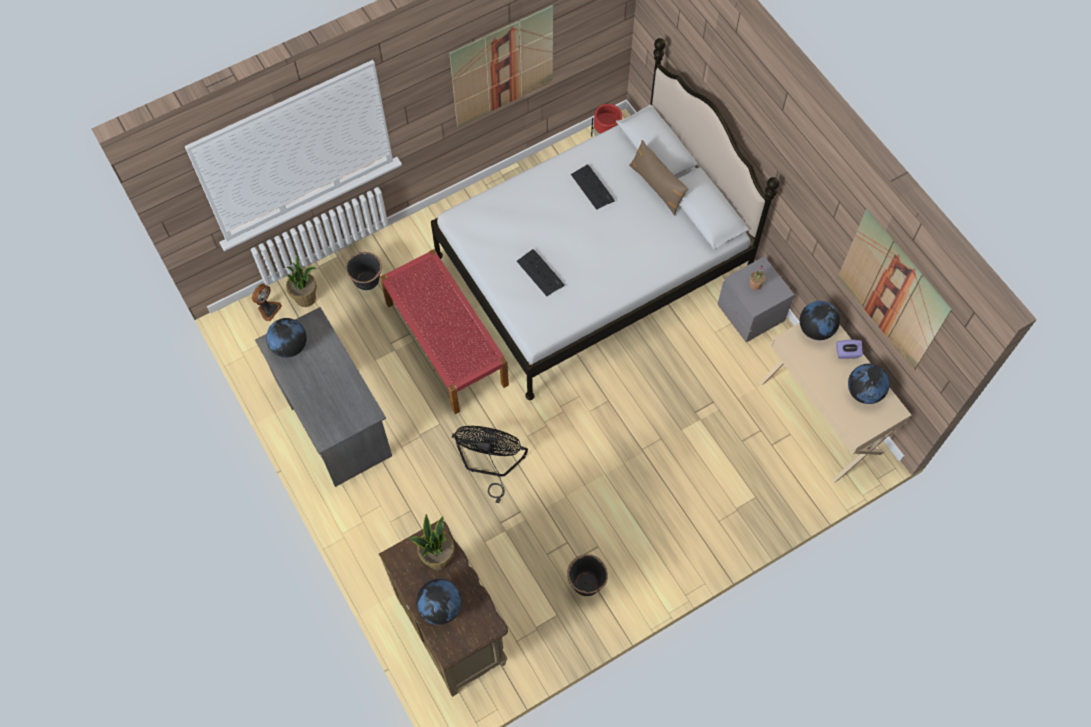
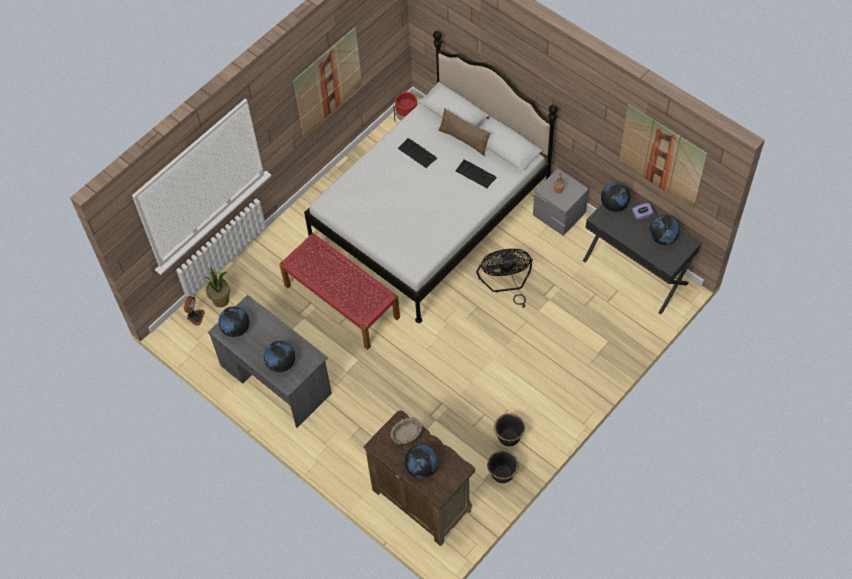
camera: 15 degrees left, 5 degrees down
(327, 408) = (281, 363): none -> globe
(367, 281) = (264, 274): black planter -> black planter (502, 474)
(437, 557) = (406, 435): potted plant -> beige bowl
(490, 464) = (407, 377): black fan -> black fan (508, 284)
(540, 273) = (402, 224): keyboard -> keyboard (475, 174)
(821, 416) = (635, 271): beige desk -> black desk

